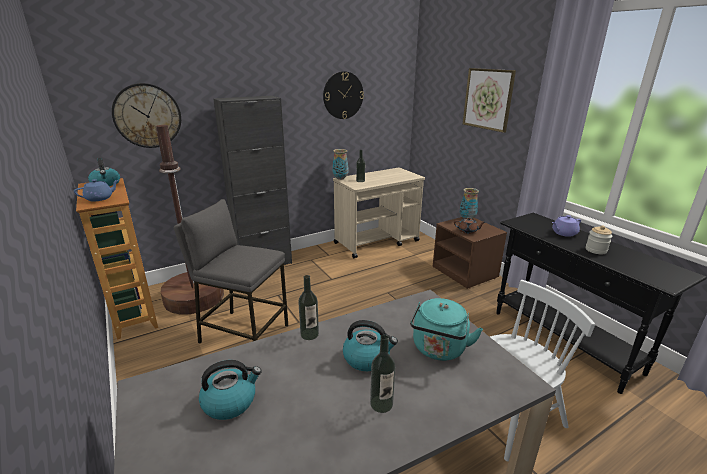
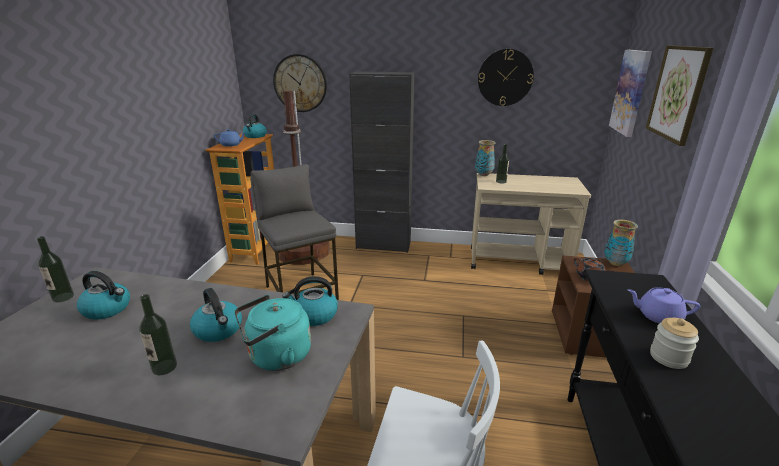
camera: 40 degrees right, 0 degrees up
(309, 334) = (220, 292): bottle -> bottle (63, 297)
(410, 313) = (314, 315): none -> kettle
(432, 100) = (630, 92): none -> picture

